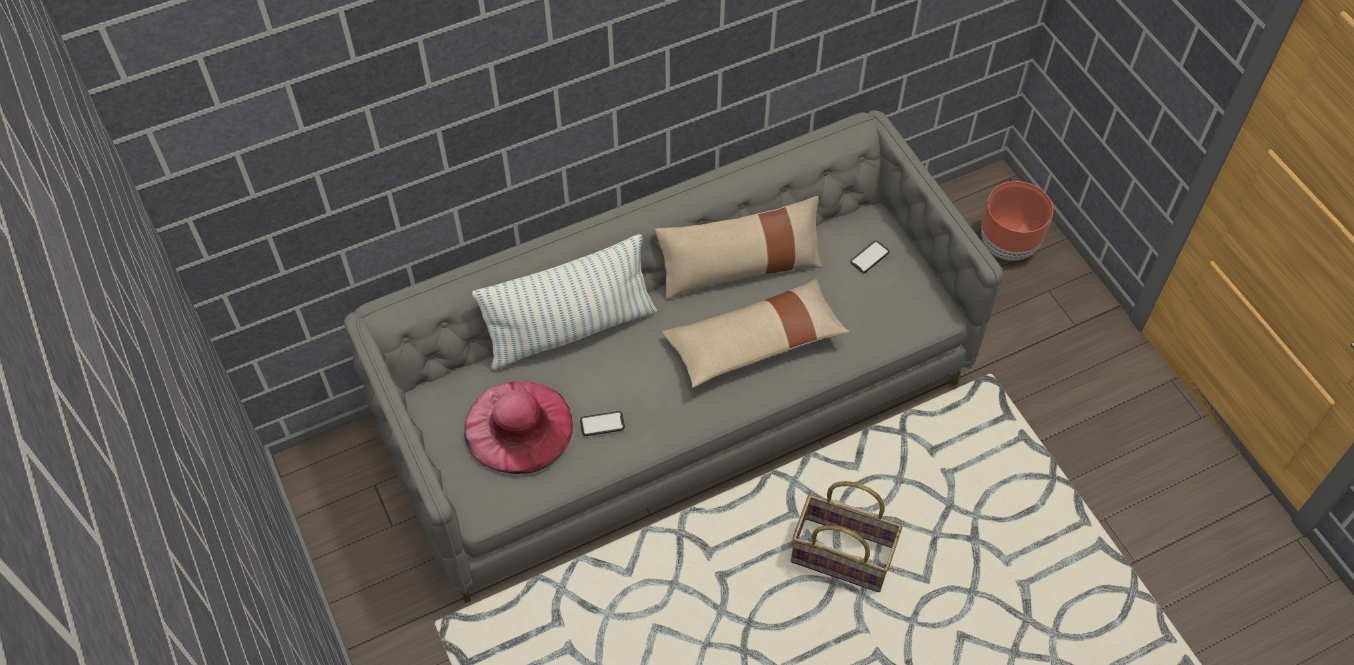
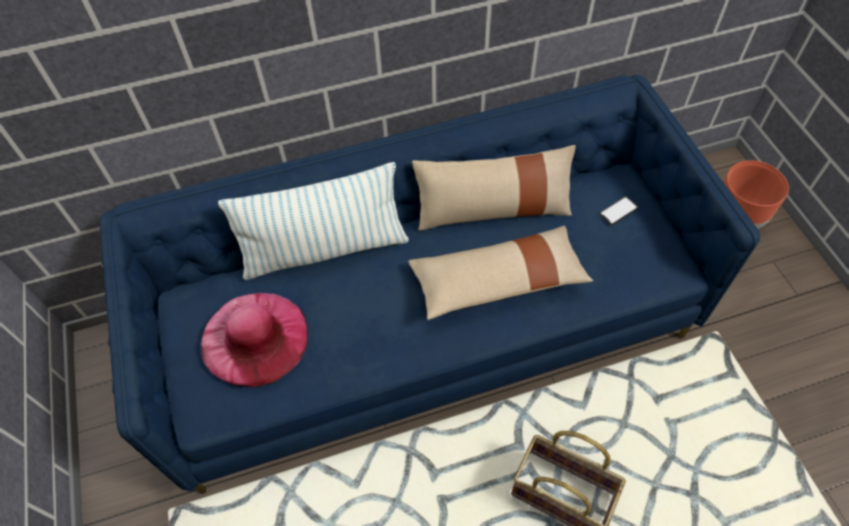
camera: 10 degrees right, 0 degrees up
(602, 424) = (336, 345): phone -> none
(677, 403) = (427, 326): grey sofa -> blue sofa

